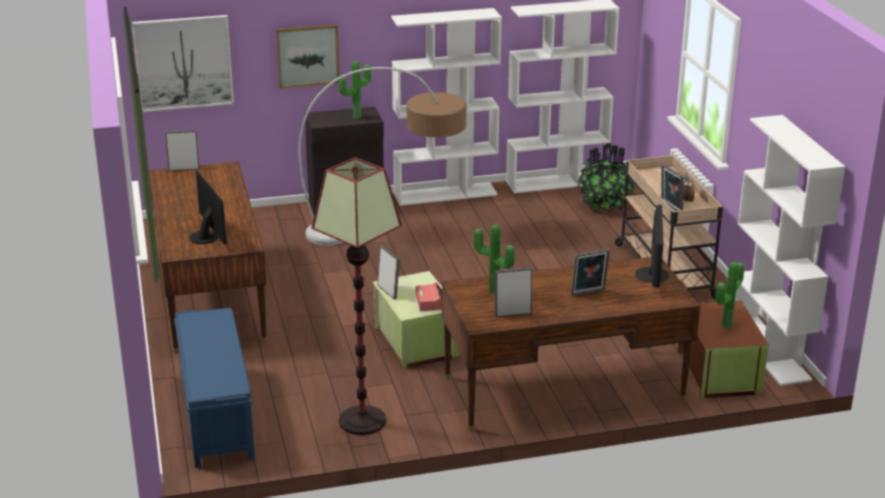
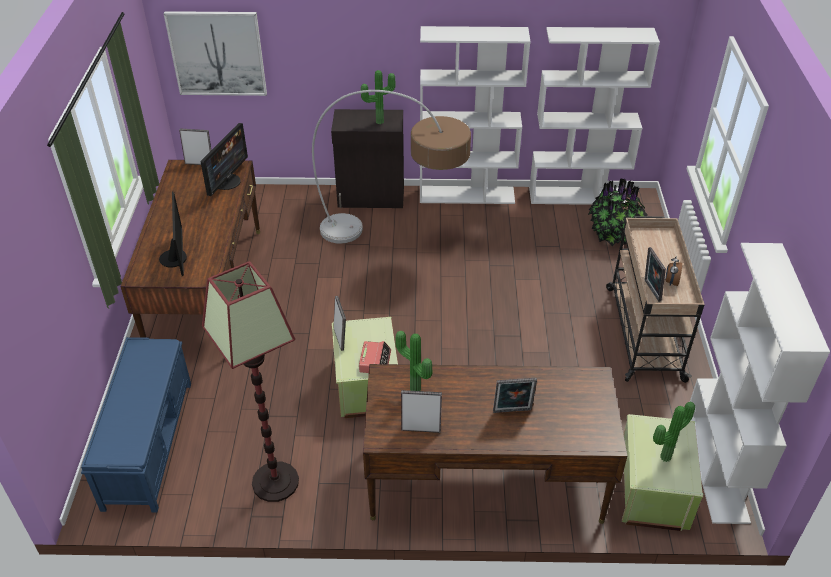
camera: 15 degrees right, 15 degrees up
(307, 55) = (337, 57): picture -> none
(652, 274) = (592, 396): monitor -> monitor (227, 181)
(717, 372) = (651, 489): brown storage box -> green storage box

